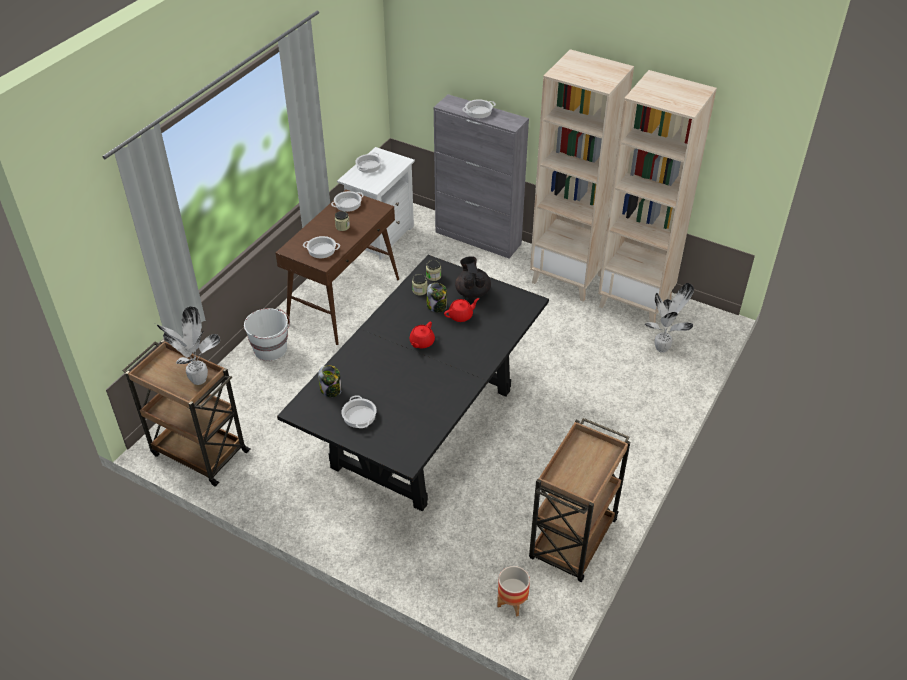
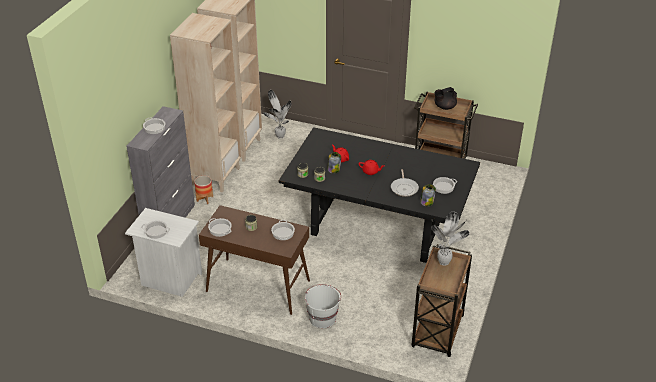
camera: 100 degrees left, 5 degrees down
(371, 371) = (404, 188): none -> frying pan
(472, 292) = (315, 156): black teapot -> black teapot (444, 107)
(512, 602) = (488, 179): planter -> planter (205, 199)

